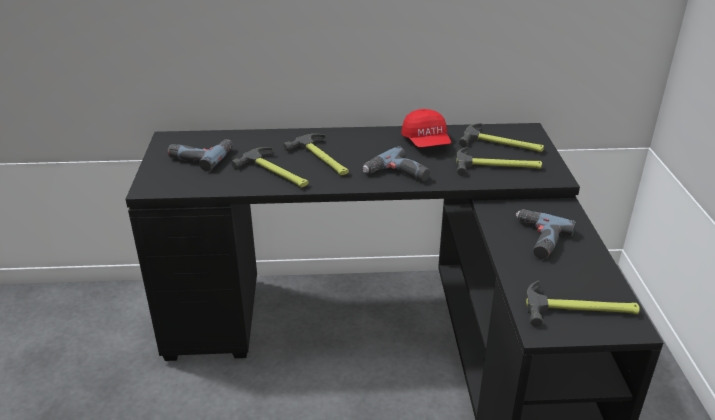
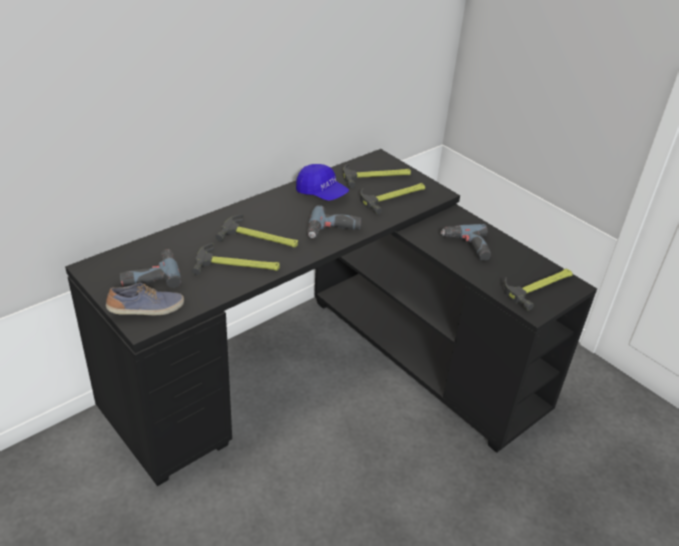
camera: 40 degrees left, 5 degrees up
(166, 179) = (147, 310): none -> shoe
(426, 142) = (321, 193): red cap -> blue cap

